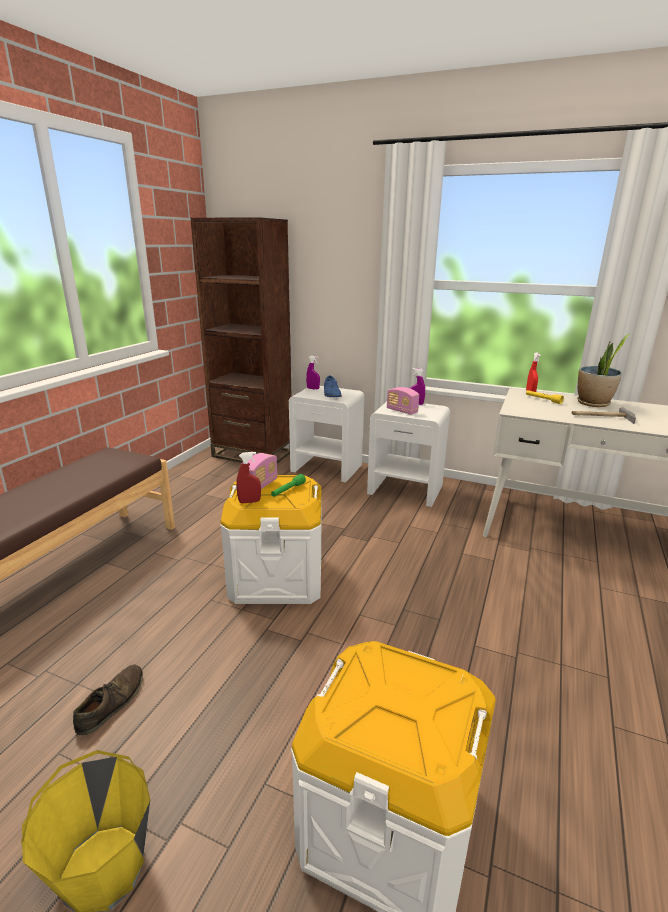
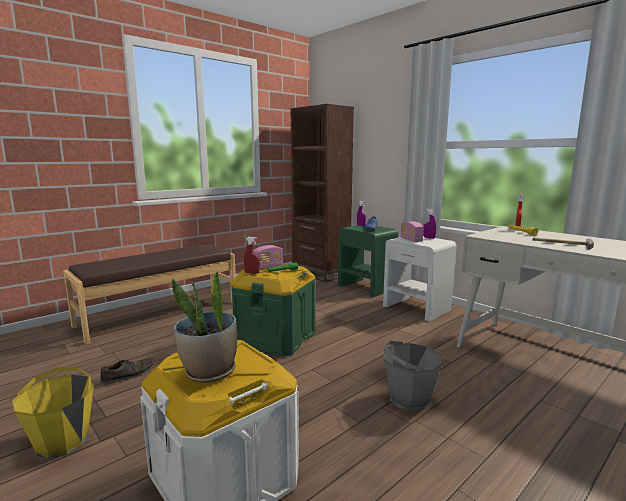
camera: 25 degrees right, 10 degrees down
(277, 576) = (275, 338): white storage box -> green storage box
(327, 468) = (366, 287): white nightstand -> green nightstand
(491, 624) = (408, 399): none -> grey bucket
(593, 403) = (569, 237): potted plant -> potted plant (209, 372)

